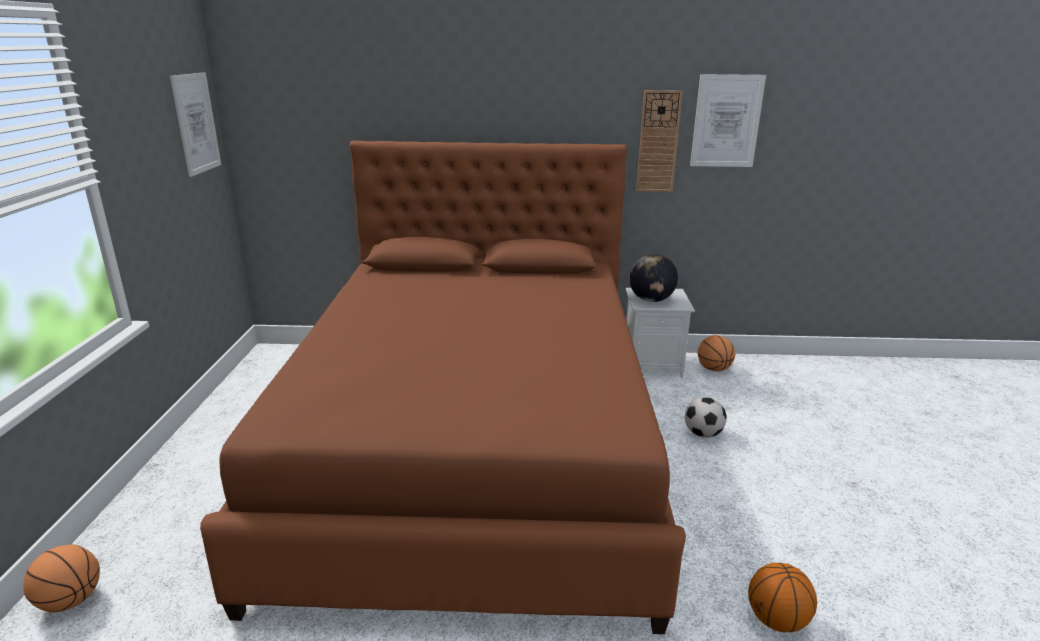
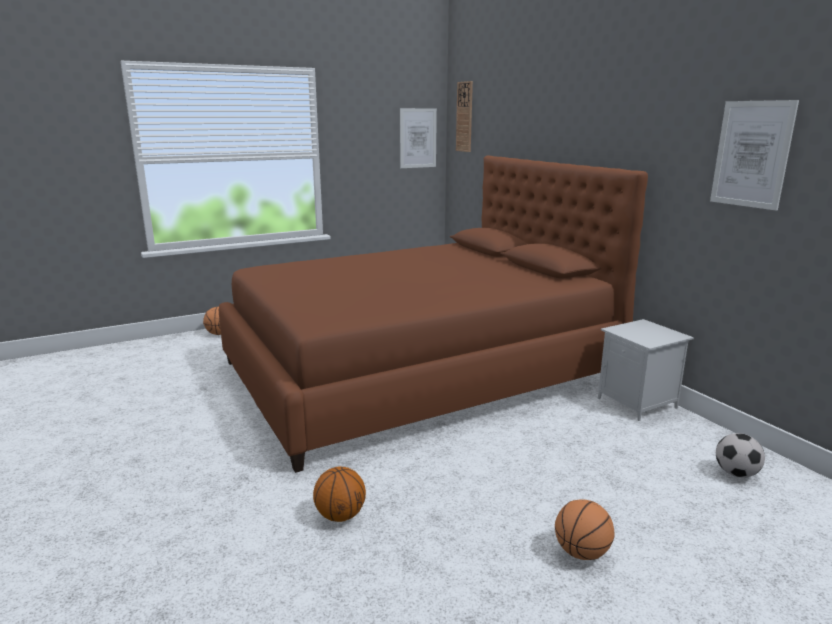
camera: 60 degrees right, 5 degrees down
(651, 300) = (635, 330): globe -> none
(658, 142) = (683, 172): wall clock -> wall clock (464, 117)
(703, 434) = (554, 447): football -> football (736, 473)
(713, 369) = (687, 433): basketball -> basketball (581, 552)

